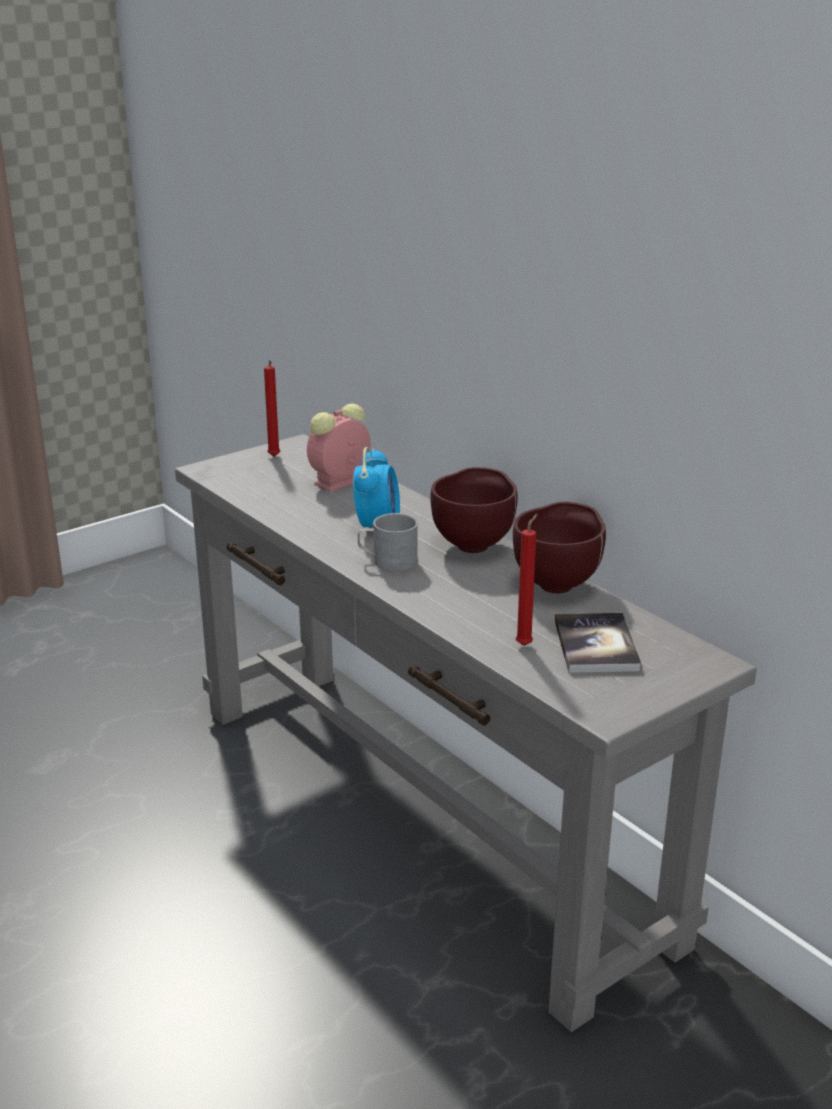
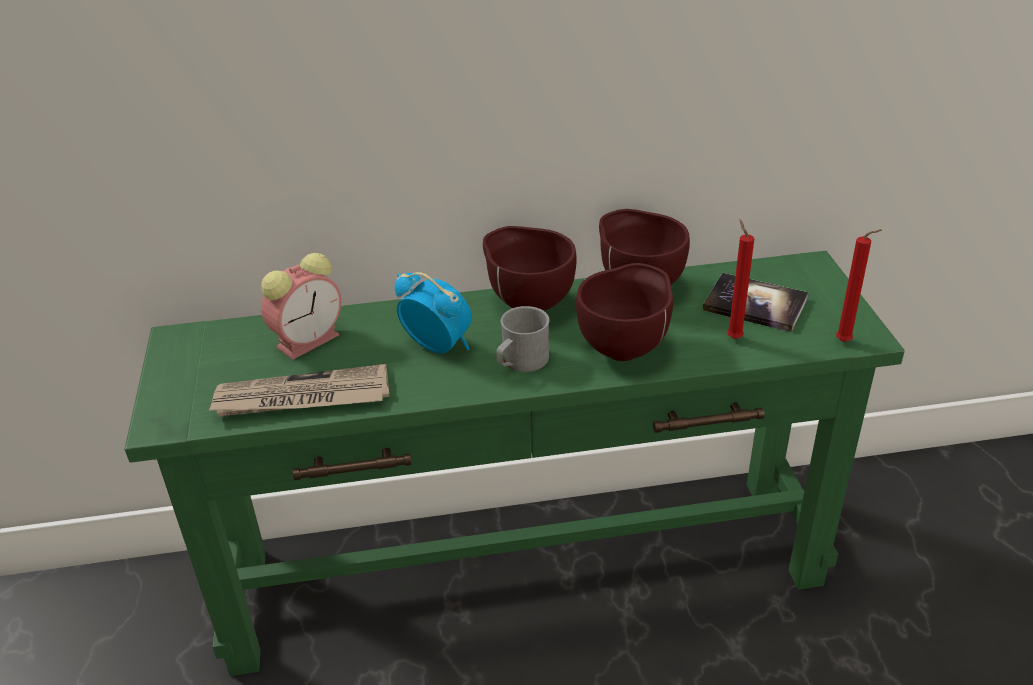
camera: 60 degrees left, 10 degrees up
(269, 500) = (301, 398): none -> newspaper
(274, 457) = (191, 364): red candle -> red candle (846, 342)
(339, 482) = (309, 339): alarm clock -> alarm clock turned 120 degrees counterclockwise
(420, 817) = (524, 571): grey console table -> green console table
(452, 599) = (625, 349): none -> brown bowl

